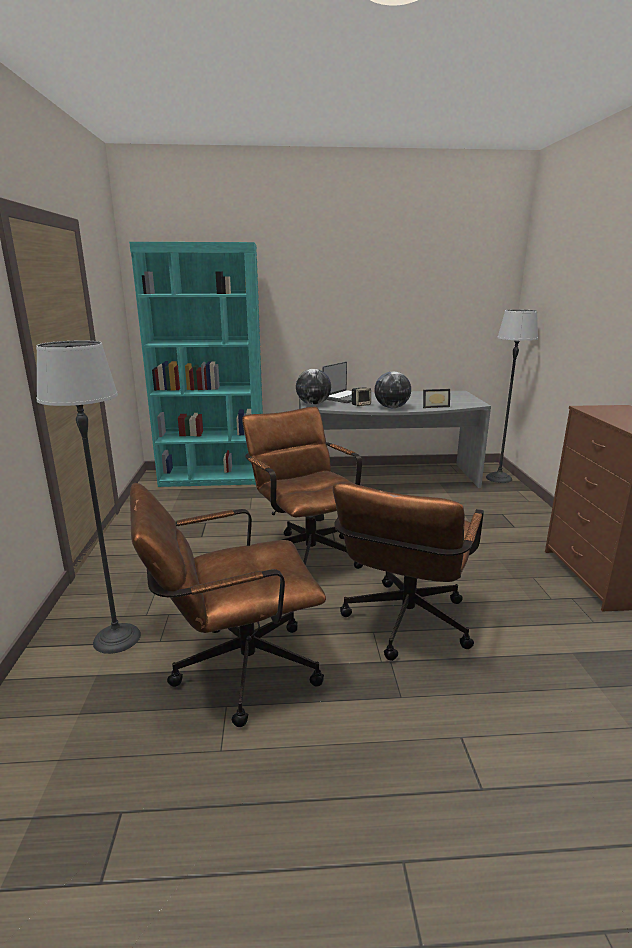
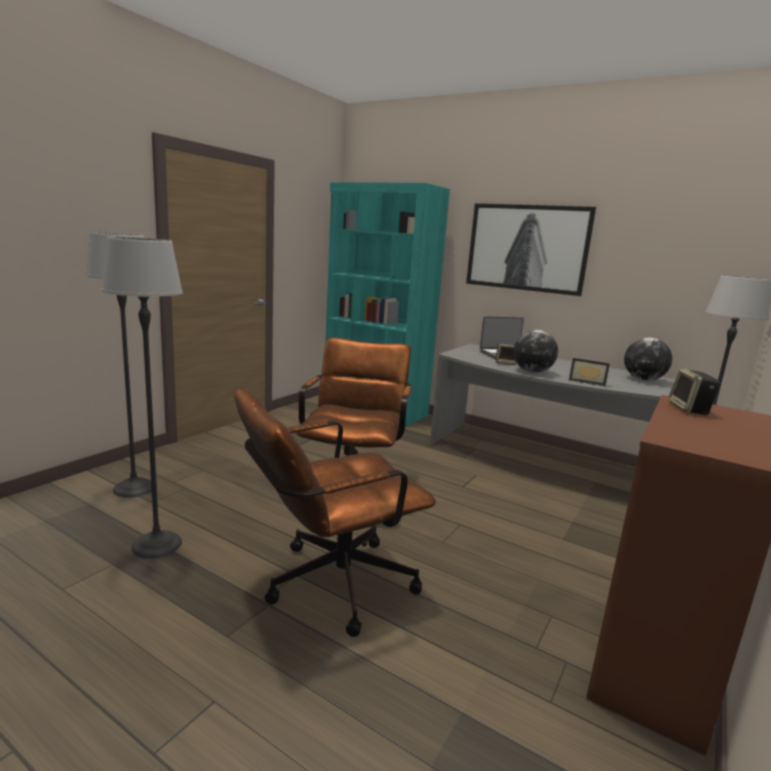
camera: 35 degrees right, 5 degrees down
(233, 670) = (157, 544): brown office chair -> floor lamp
(313, 404) = (459, 353): globe -> globe (643, 379)
(338, 298) = (526, 248): none -> picture
(603, 412) = (690, 409): none -> speaker

